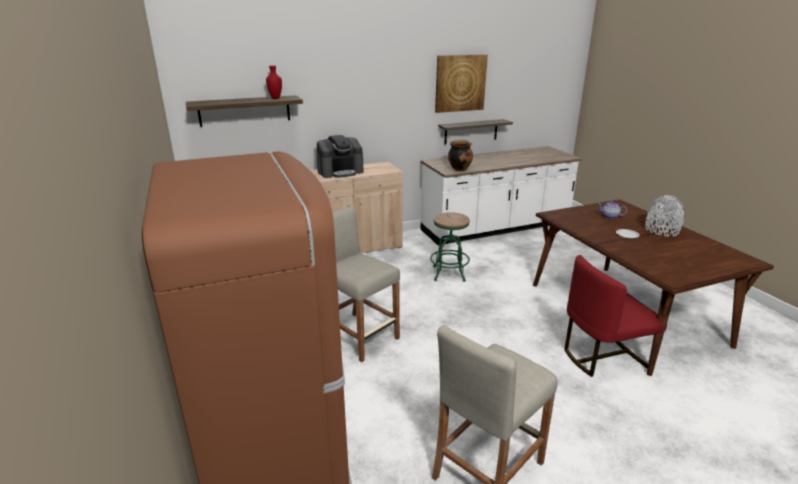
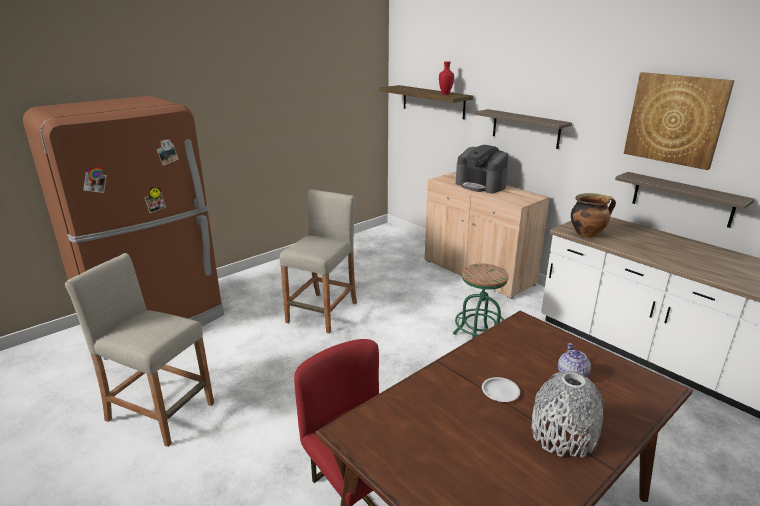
camera: 70 degrees right, 0 degrees up
(356, 113) = (525, 128): none -> shelf

